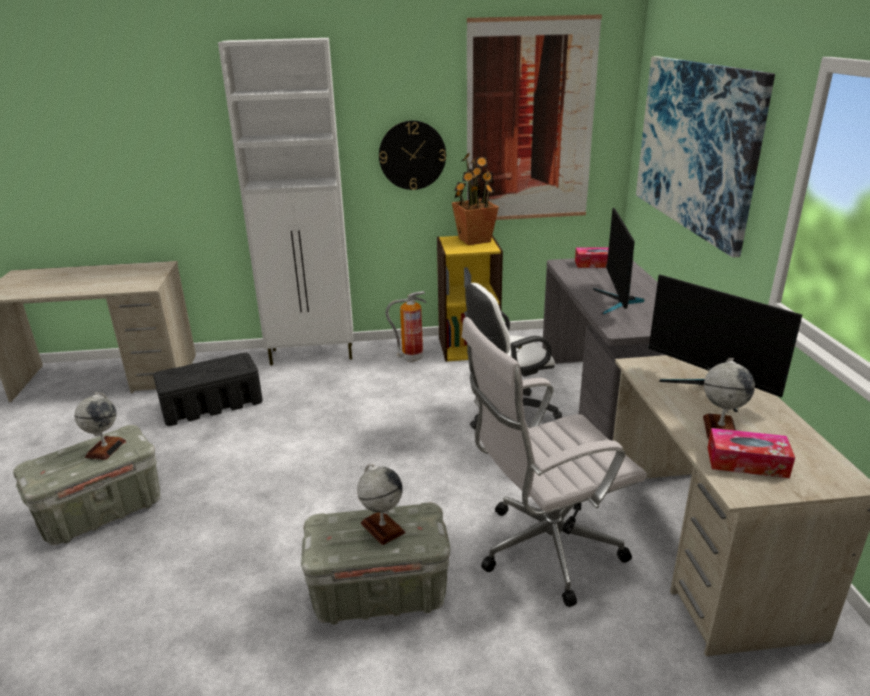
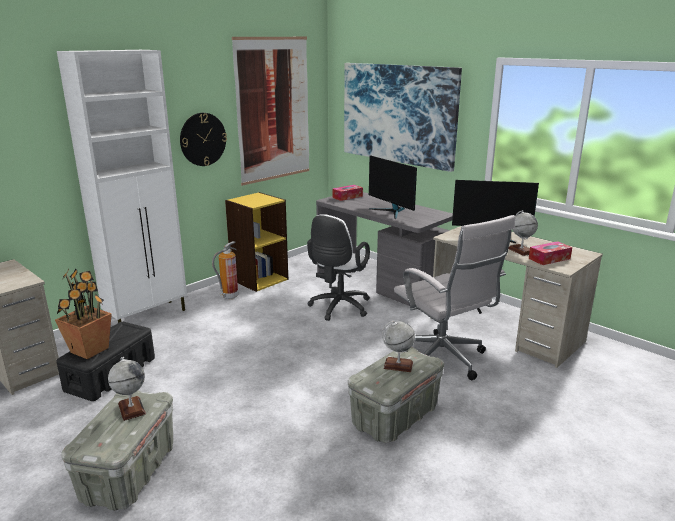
camera: 40 degrees left, 5 degrees down
(475, 240) = (255, 197): potted plant -> potted plant (90, 349)
(543, 551) = (443, 360): white office chair -> white office chair turned 60 degrees counterclockwise

